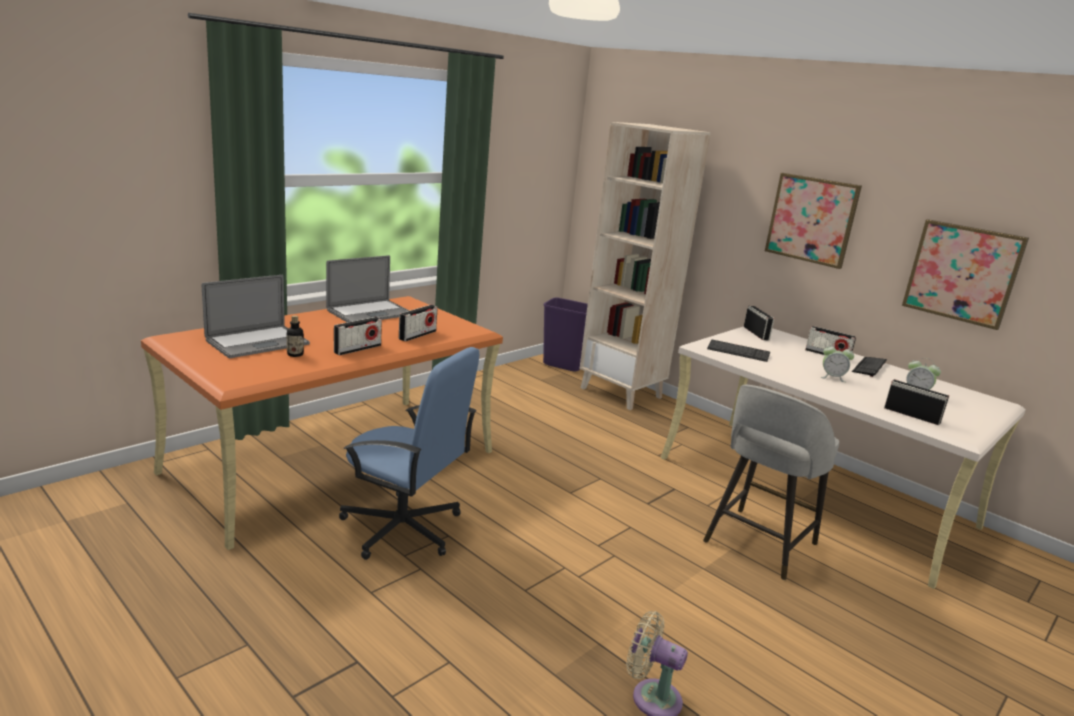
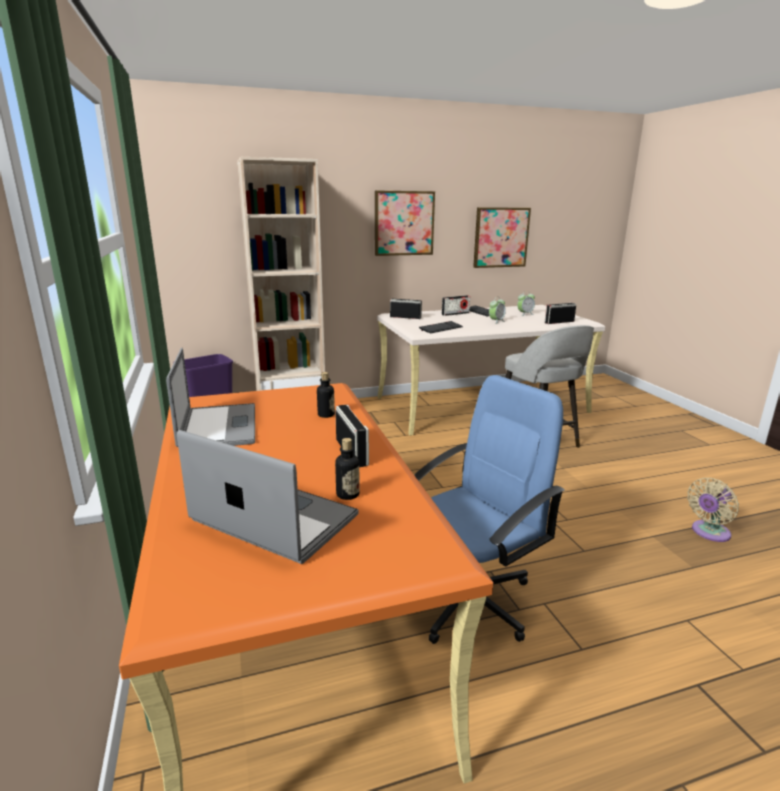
camera: 60 degrees left, 0 degrees up
(257, 342) = (274, 518): laptop -> laptop turned 45 degrees counterclockwise
(417, 335) = (326, 415): radio -> bottle

